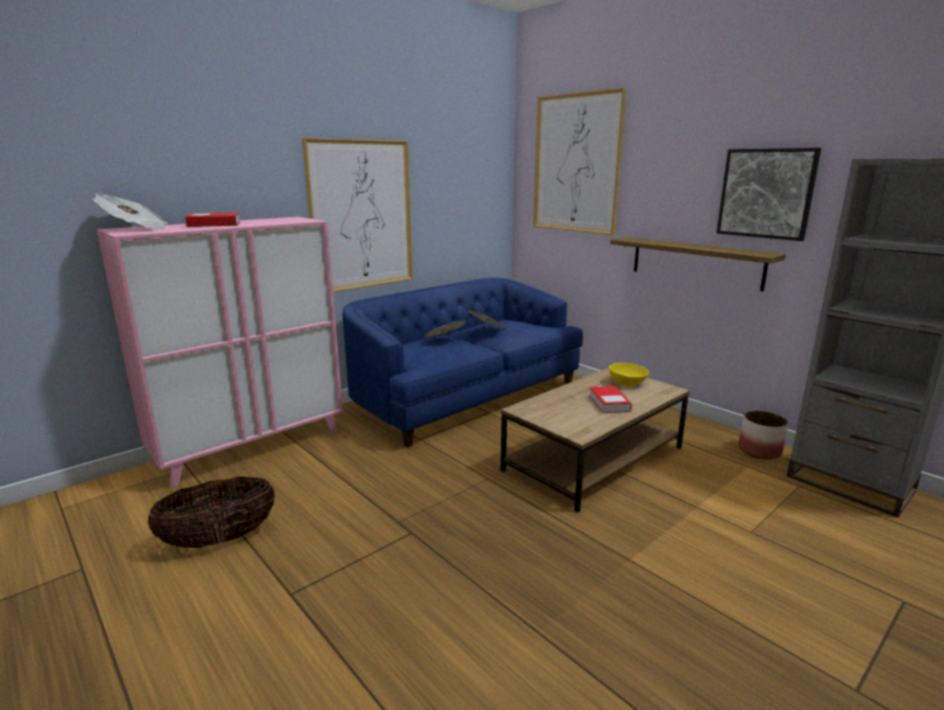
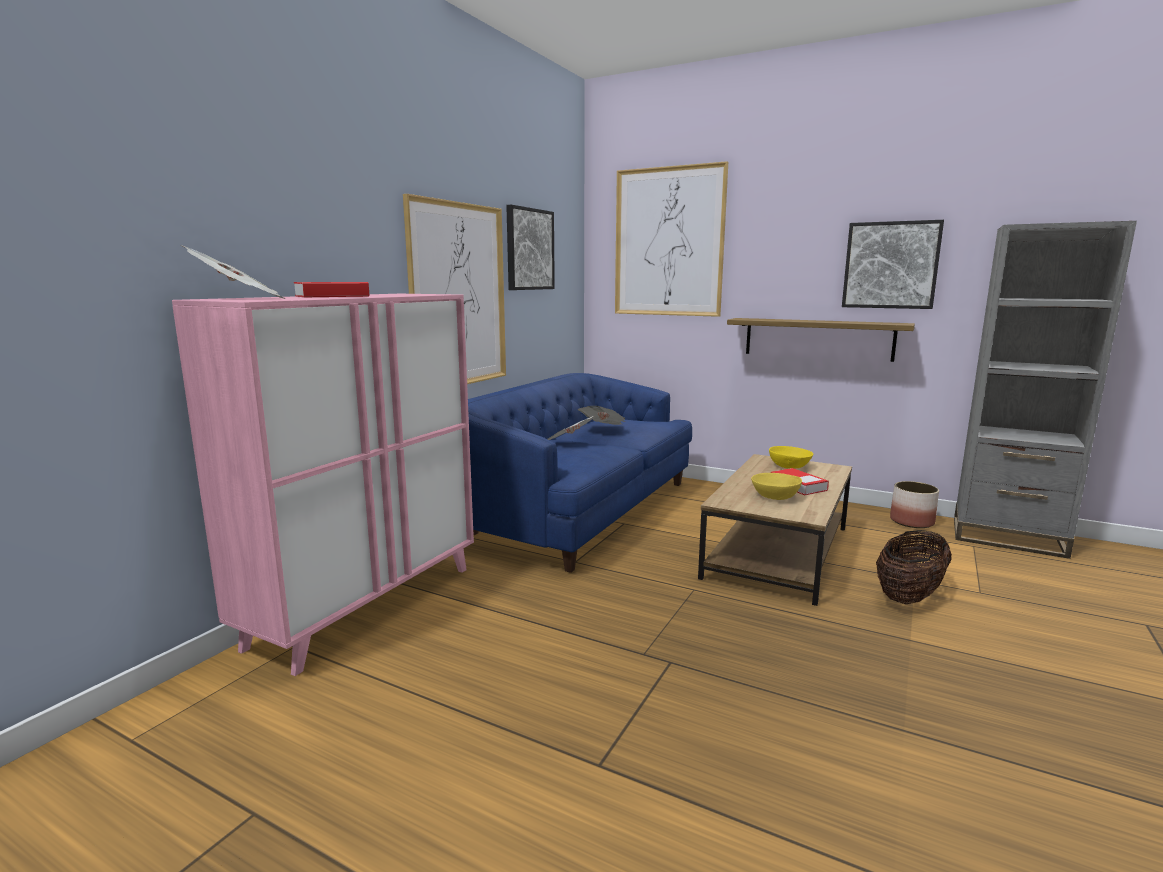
camera: 20 degrees left, 5 degrees down
(219, 539) = (434, 724): basket -> basket (909, 595)
(443, 172) = (529, 249): none -> picture
(574, 410) = (774, 496): none -> yellow bowl

